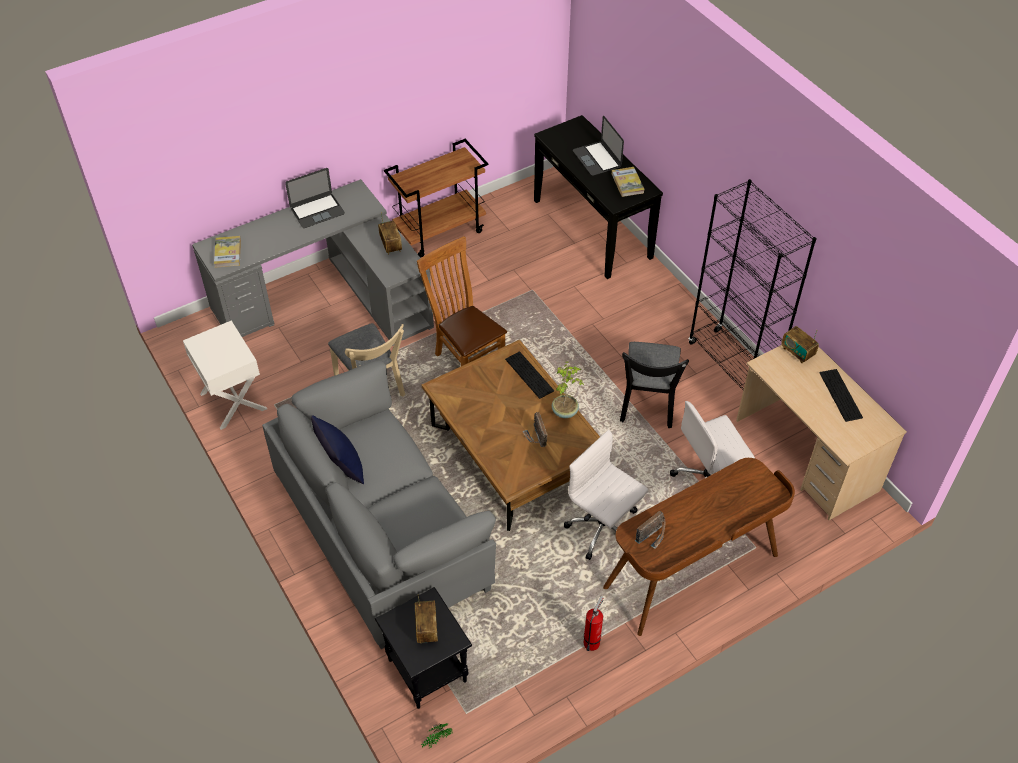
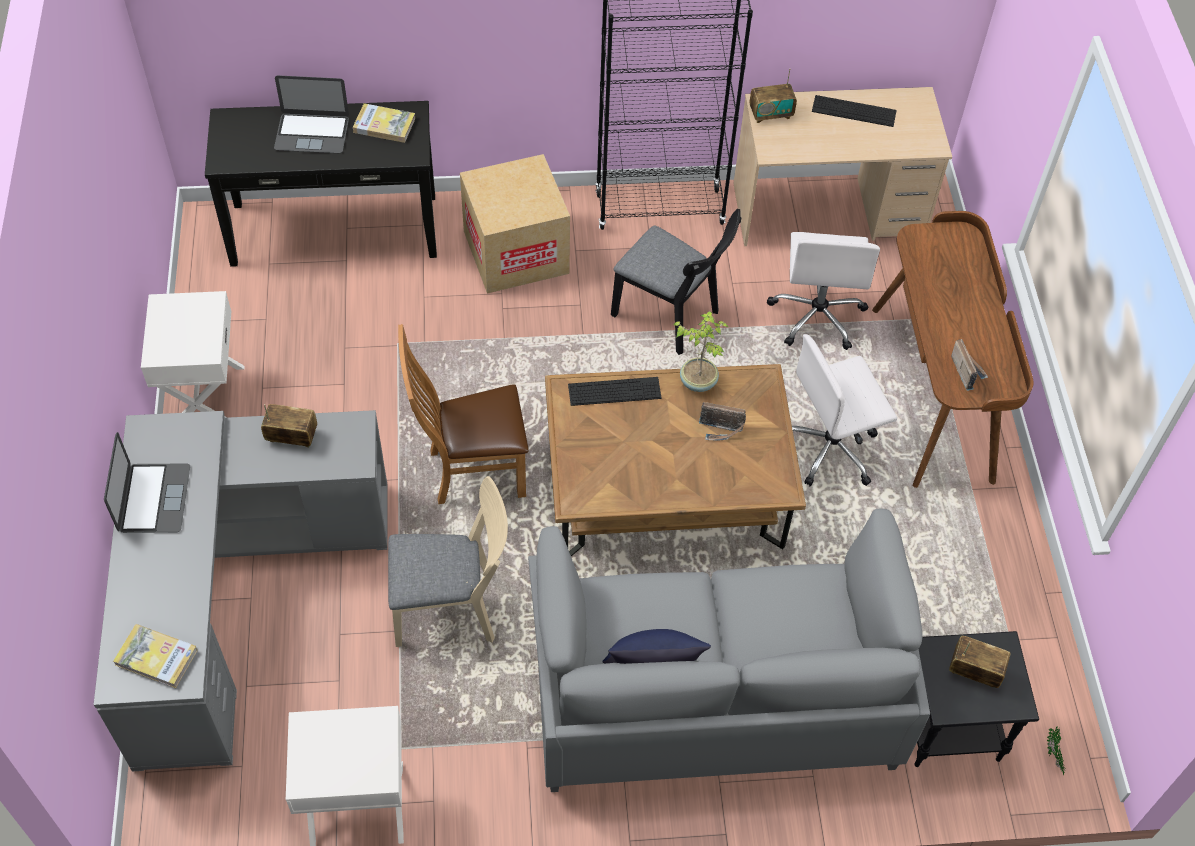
camera: 65 degrees left, 5 degrees up
(440, 231) = (204, 398): brown cart -> white nightstand
(592, 641) = (982, 532): fire extinguisher -> none
(639, 312) = (516, 252): none -> cardboard box

